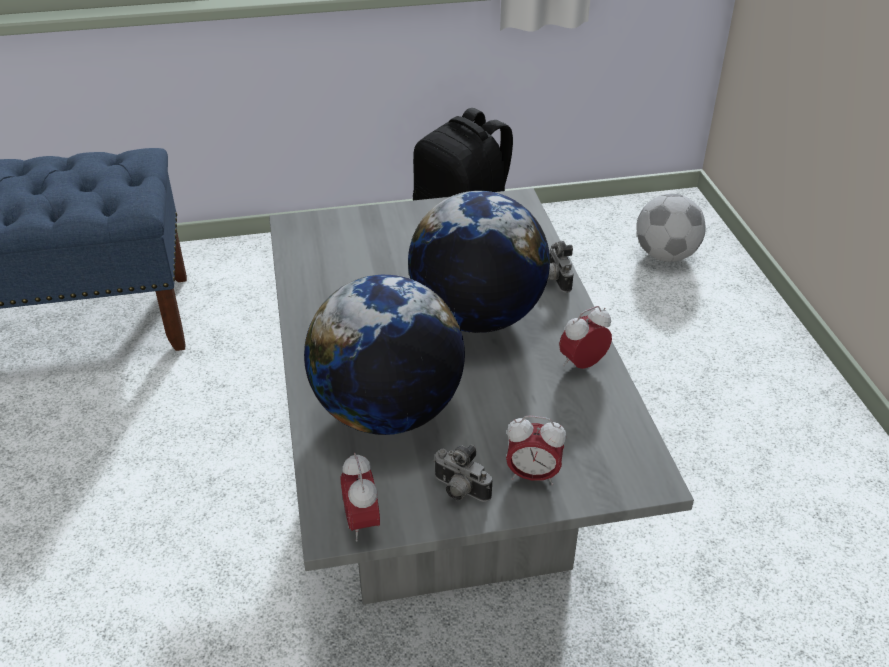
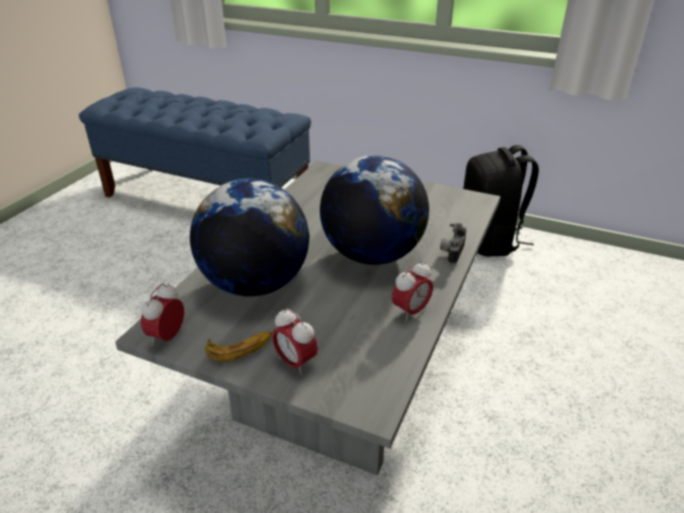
camera: 35 degrees right, 5 degrees down
(459, 491) = (240, 348): camera -> banana
(582, 364) = (410, 311): alarm clock -> alarm clock turned 135 degrees clockwise
(666, 255) = (640, 302): football -> none

